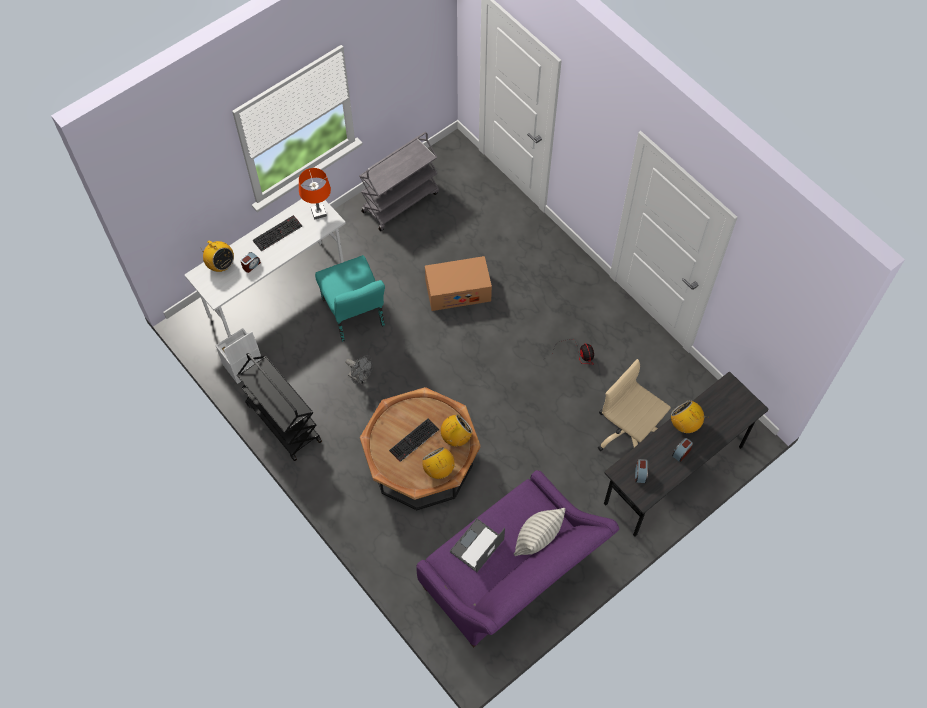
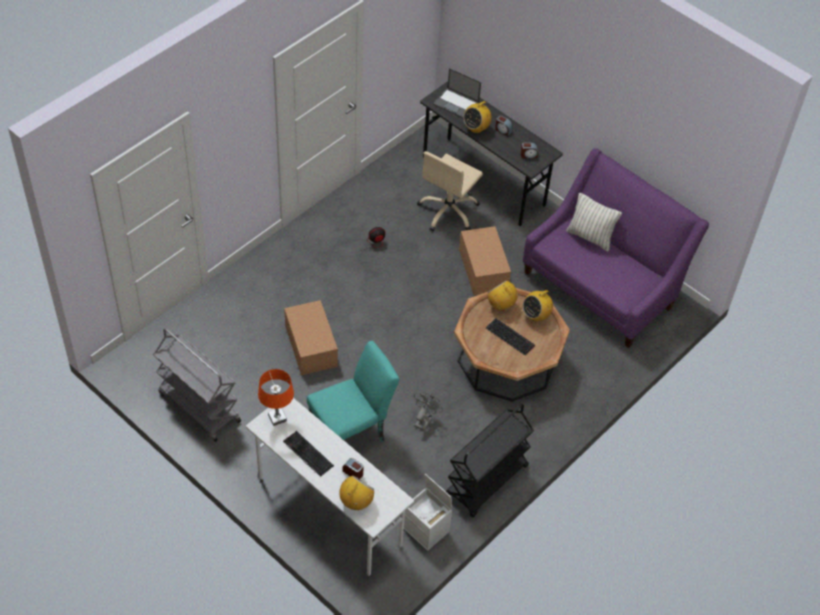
camera: 100 degrees left, 10 degrees down
(476, 546) = (607, 277): laptop -> laptop (456, 103)
(543, 456) = (483, 269): none -> cardboard box

